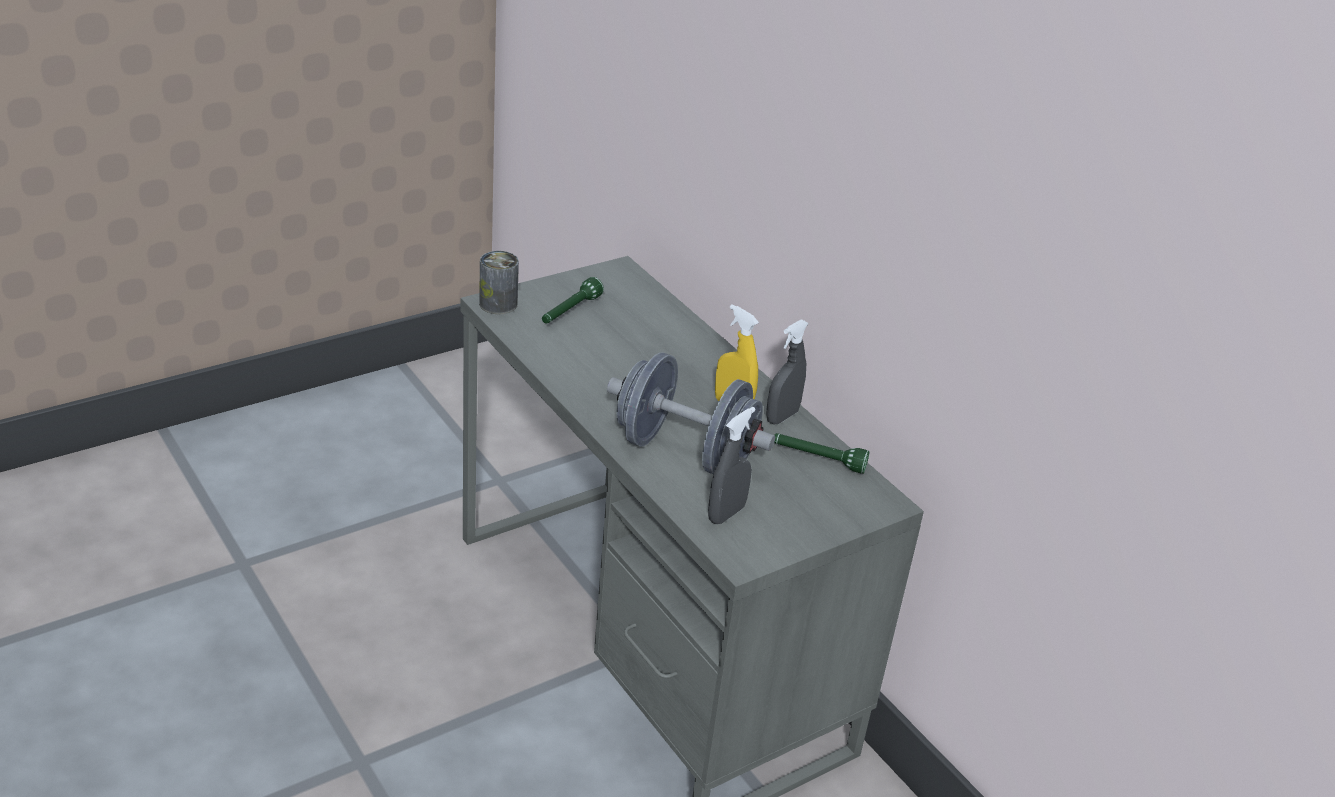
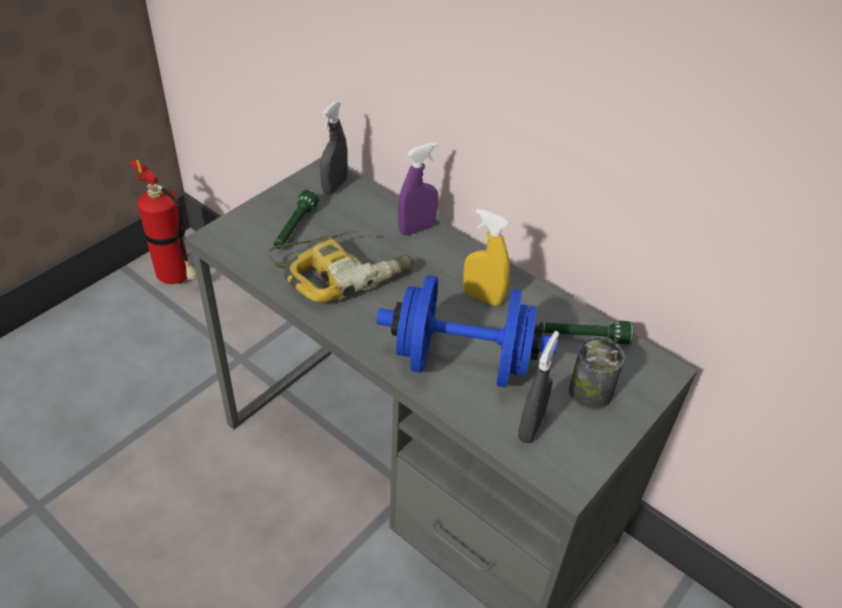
camera: 15 degrees left, 10 degrees up
(457, 388) = (178, 278): none -> fire extinguisher
(498, 304) = (224, 236): can -> can (590, 392)
(601, 356) = (343, 272): none -> power drill
(685, 451) = (462, 362): grey dumbbell -> blue dumbbell
(693, 336) = (417, 228): none -> purple spray bottle
(782, 417) = (530, 298): grey spray bottle -> grey spray bottle (334, 186)

